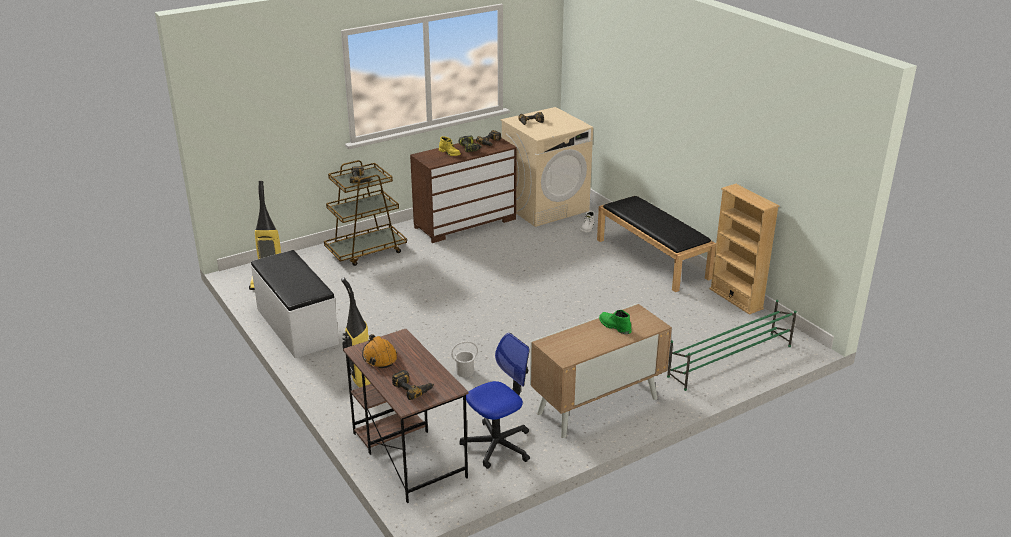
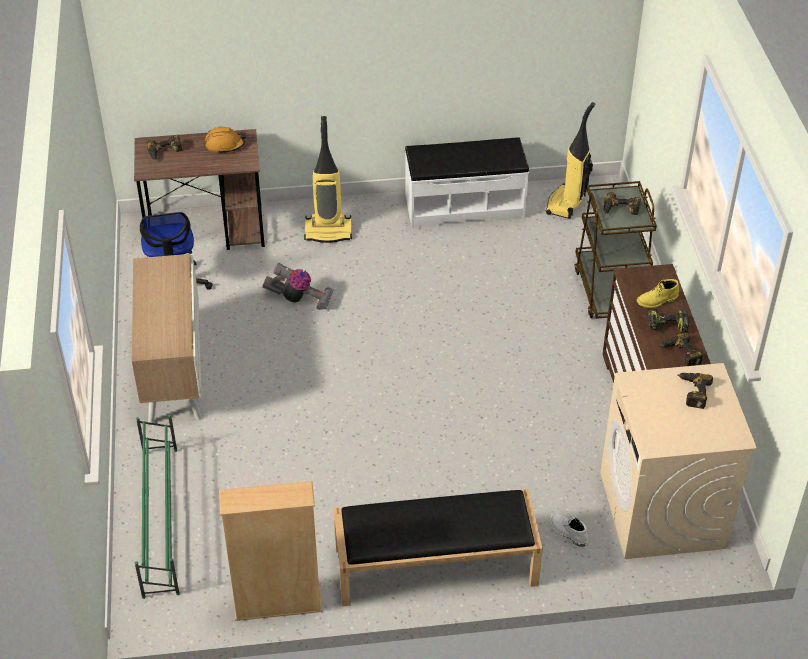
camera: 115 degrees right, 15 degrees up
(465, 372) = (299, 299): white bucket -> vacuum cleaner
(614, 326) = (167, 319): green boot -> none

